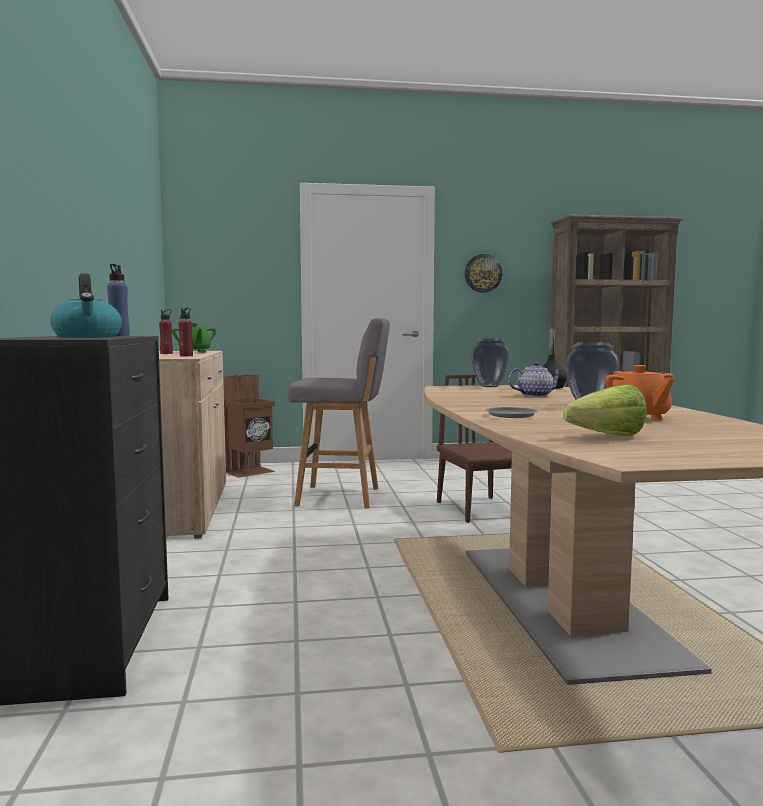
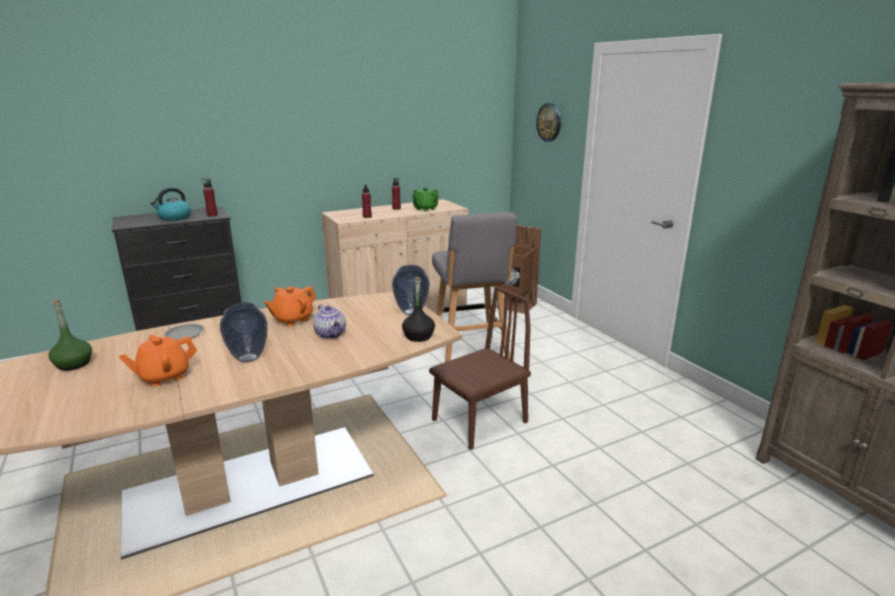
camera: 70 degrees right, 15 degrees up
(119, 335) = (212, 215): blue bottle -> red bottle
(483, 273) = (762, 160): wall clock -> wall clock (549, 122)
(486, 399) = (292, 320): none -> orange teapot
(600, 436) = (73, 364): lettuce -> green bottle

